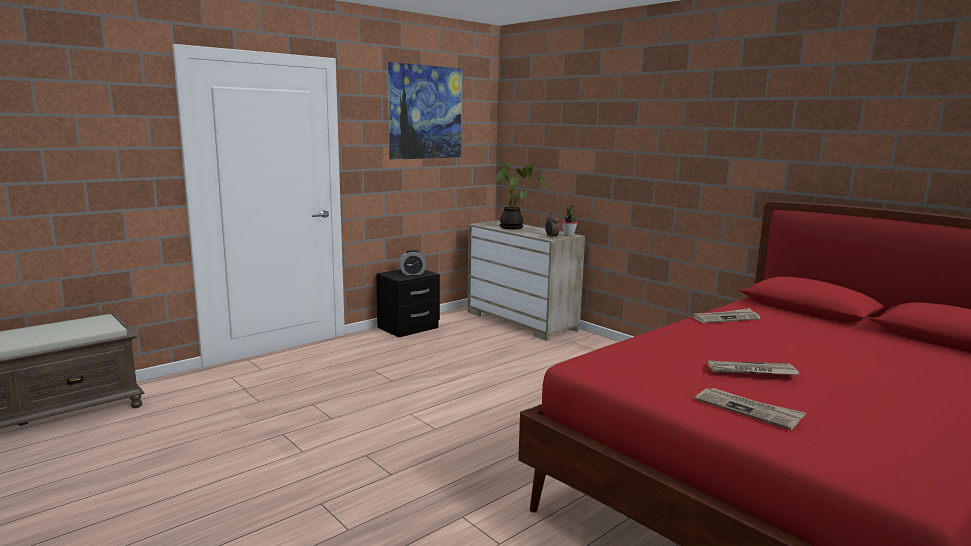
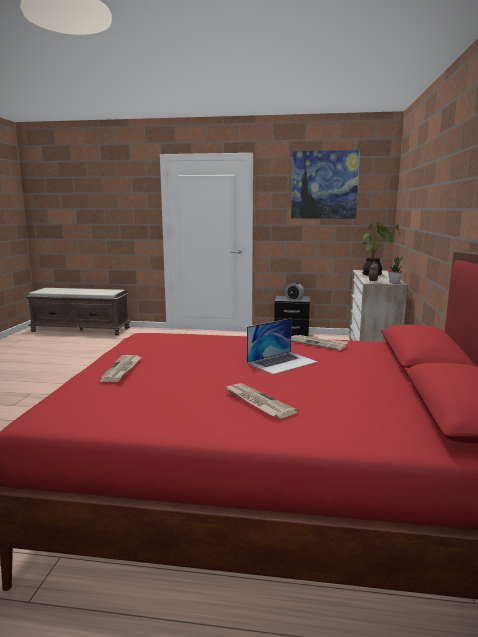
camera: 50 degrees right, 0 degrees up
(751, 371) = (194, 360): newspaper -> newspaper (257, 402)
(783, 345) = (282, 362): none -> laptop

